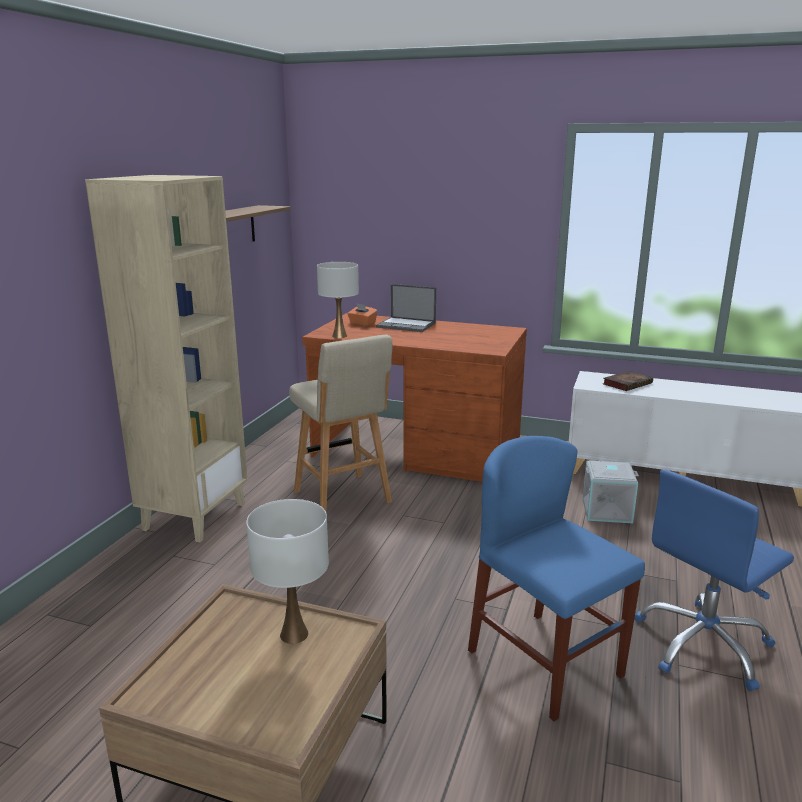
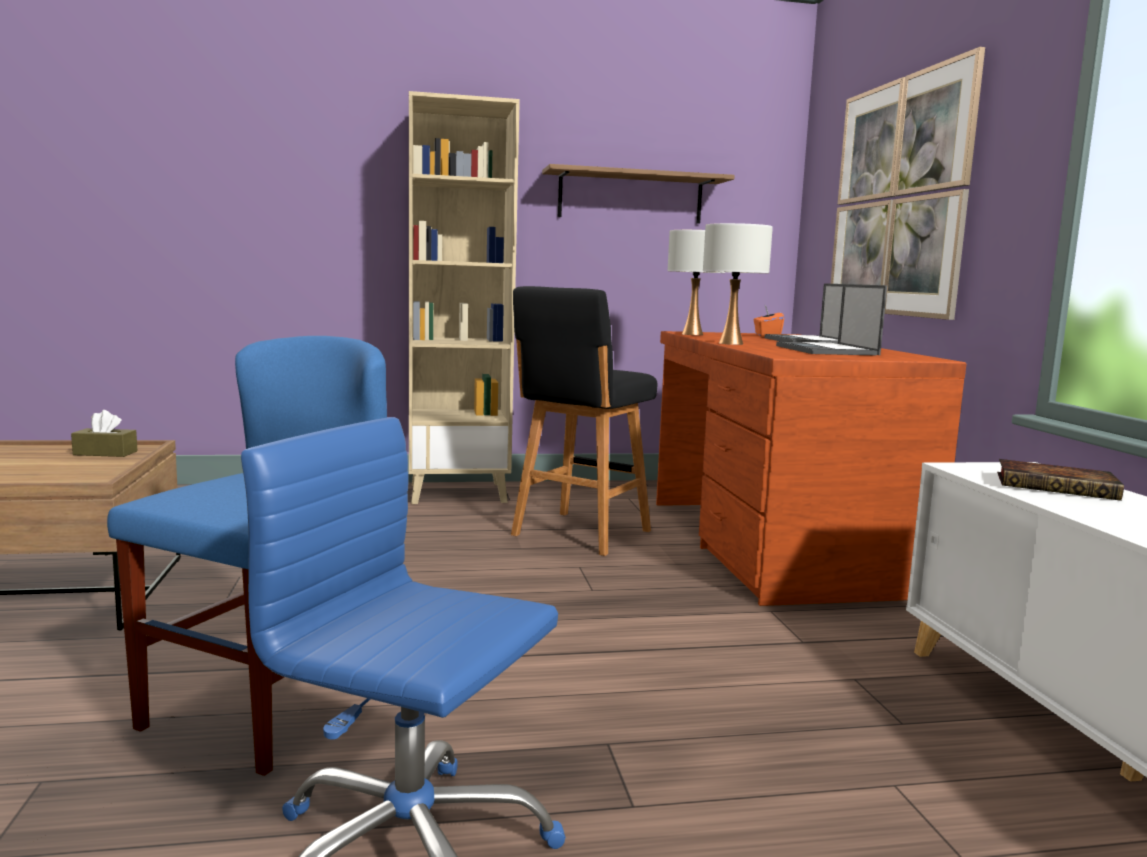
camera: 60 degrees right, 10 degrees down
(237, 624) = (105, 453): none -> brown tissue box
(293, 634) = (88, 467): white table lamp -> white table lamp (730, 343)
(343, 498) = (579, 534): beige stool -> black stool
(416, 225) = (898, 198): none -> picture
(464, 335) = (827, 350): none -> laptop
(607, 510) = (821, 702): grey storage box -> none

